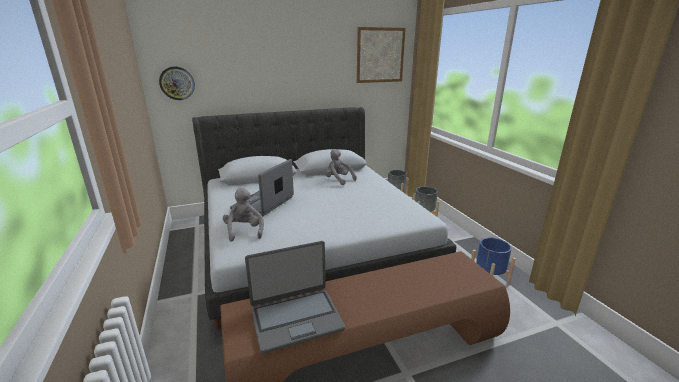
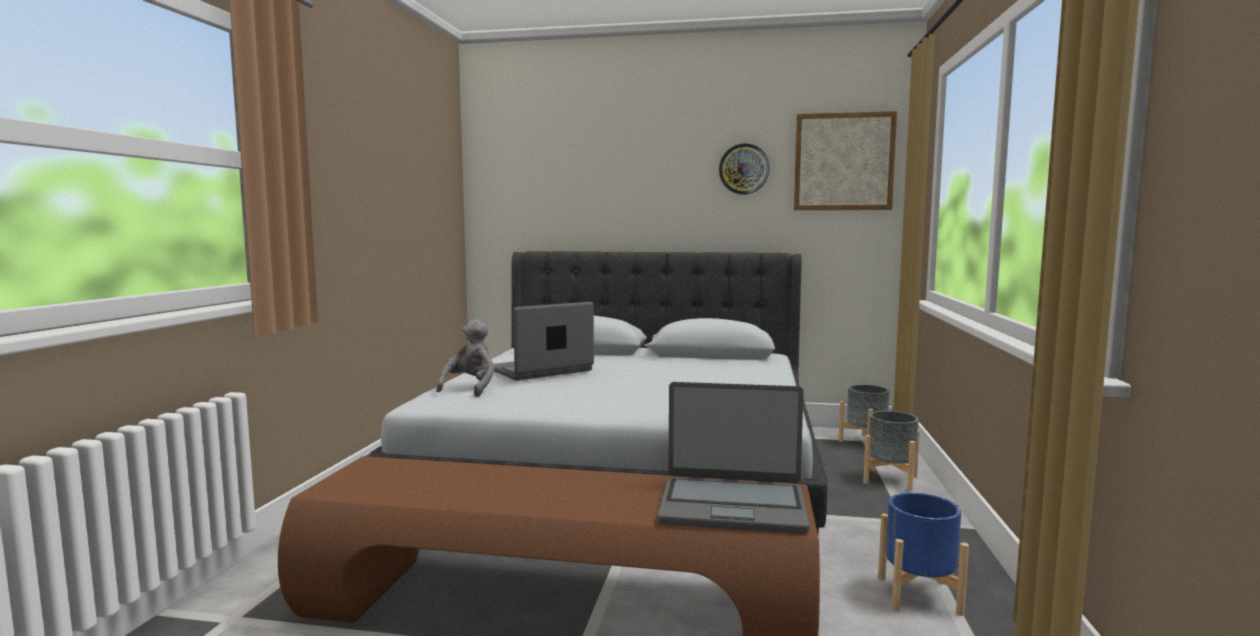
camera: 30 degrees right, 15 degrees down
(177, 83) = (505, 203): wall clock -> wall clock (744, 169)
(296, 318) = (422, 486): laptop -> laptop (732, 506)
(338, 180) = (700, 365): grey plush toy -> none

